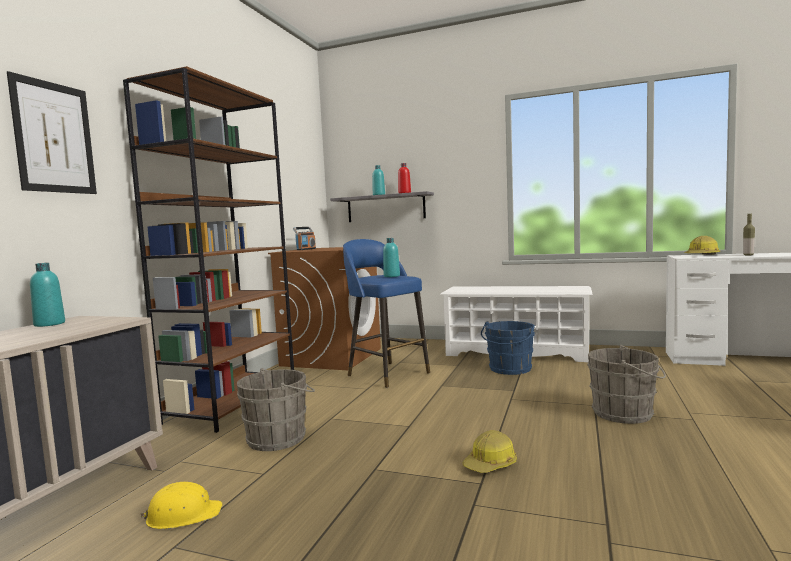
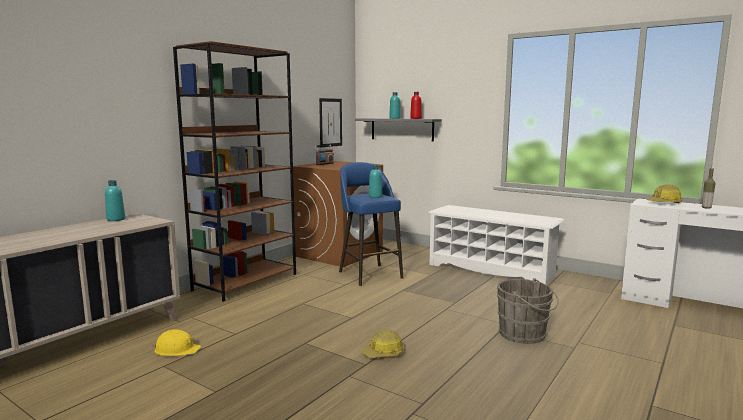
camera: 15 degrees right, 5 degrees up
(54, 137) = (124, 94): picture -> picture (330, 122)
(280, 437) = (260, 312): grey bucket -> none
(509, 369) = (469, 284): blue bucket -> none

